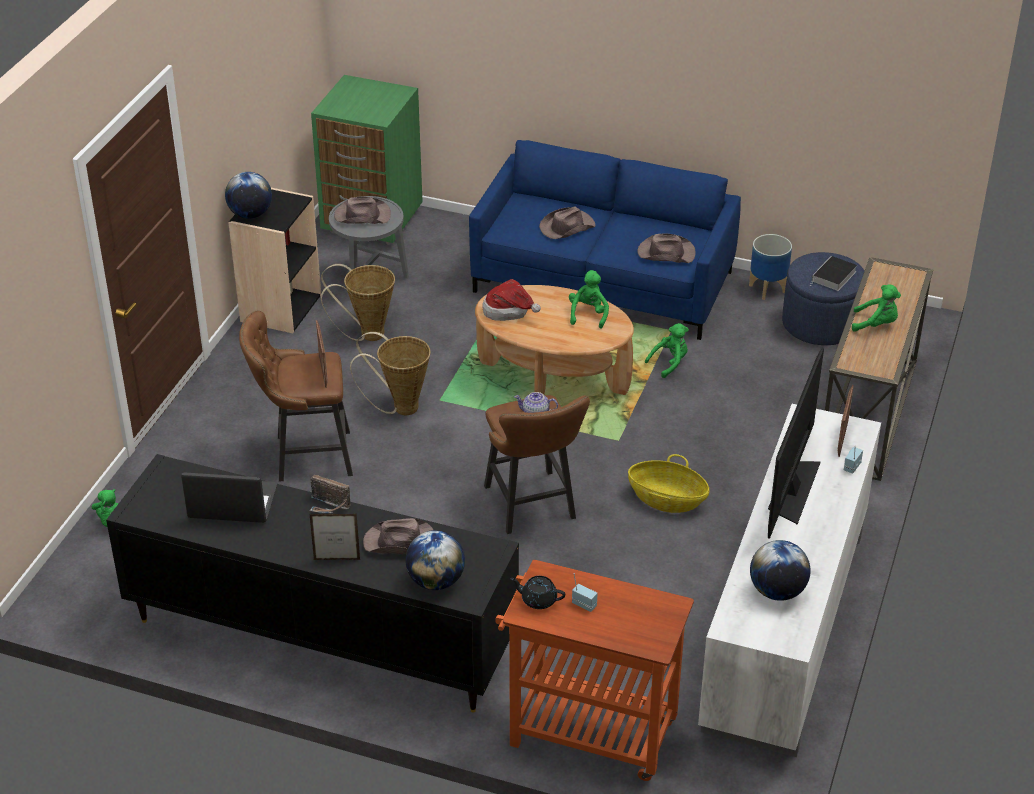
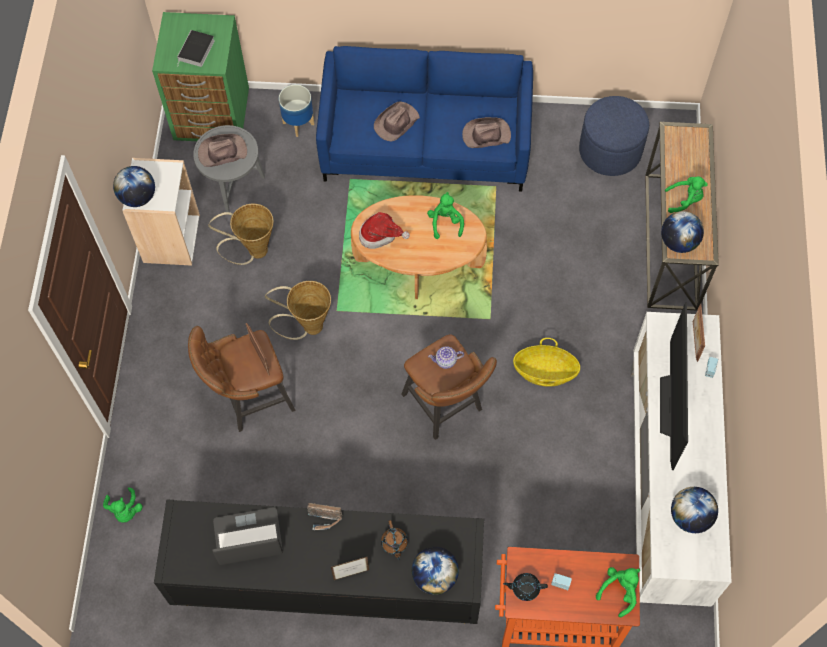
camera: 15 degrees left, 25 degrees up
(280, 307) = (171, 237): black bookcase -> white bookcase
(400, 543) = (394, 543): brown hat -> brown teapot
(669, 363) = (505, 224): green plush toy -> green plush toy (619, 591)
(768, 288) = (559, 120): planter -> planter (299, 123)
(833, 277) = (623, 126): book -> book (196, 51)
(855, 357) = (678, 242): none -> globe

